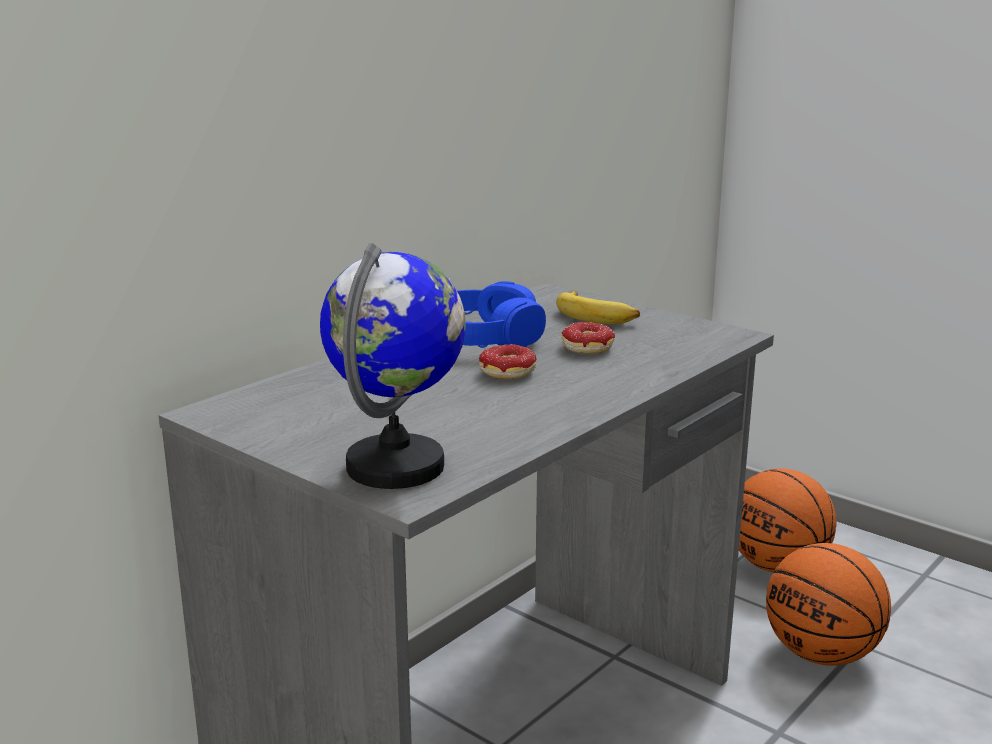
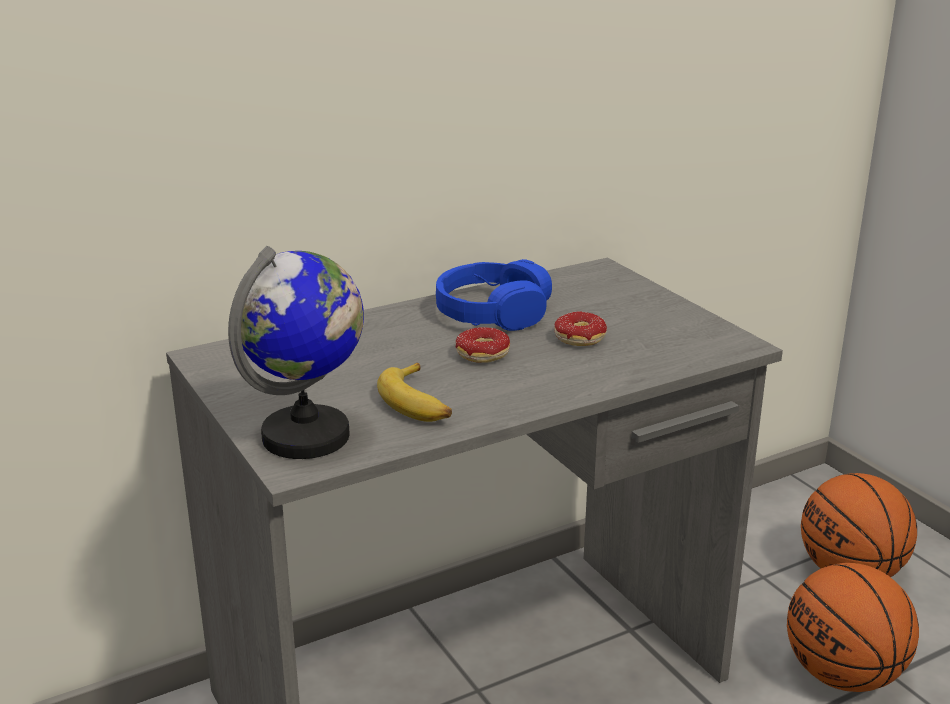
camera: 20 degrees right, 5 degrees up
(597, 316) = (621, 303): banana -> banana (418, 403)

